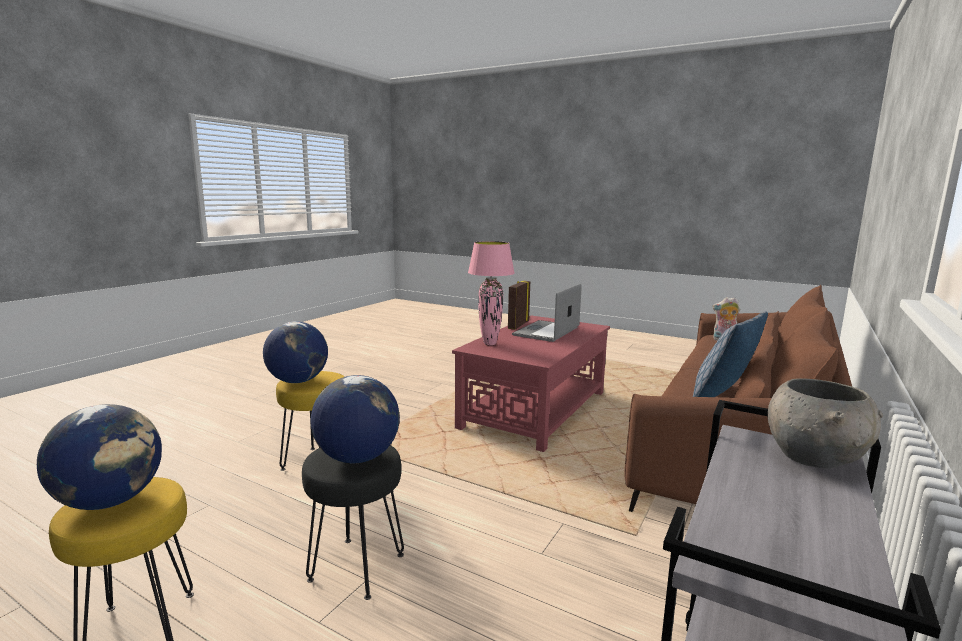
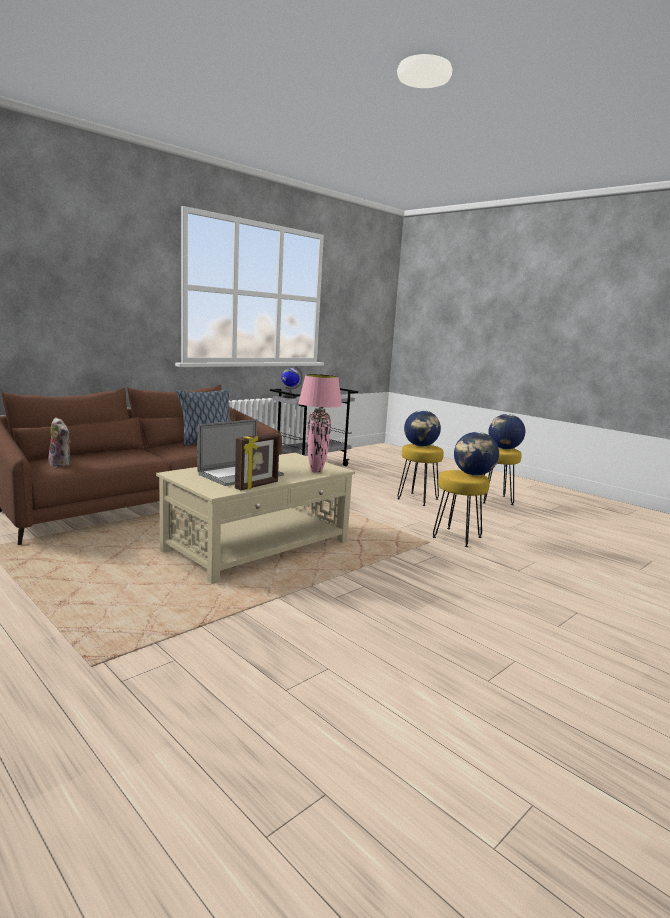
camera: 165 degrees left, 0 degrees up
(355, 567) = (418, 499): black stool -> yellow stool
(534, 410) = (258, 546): red coffee table -> beige coffee table
(814, 458) = (289, 397): grey bowl -> globe

